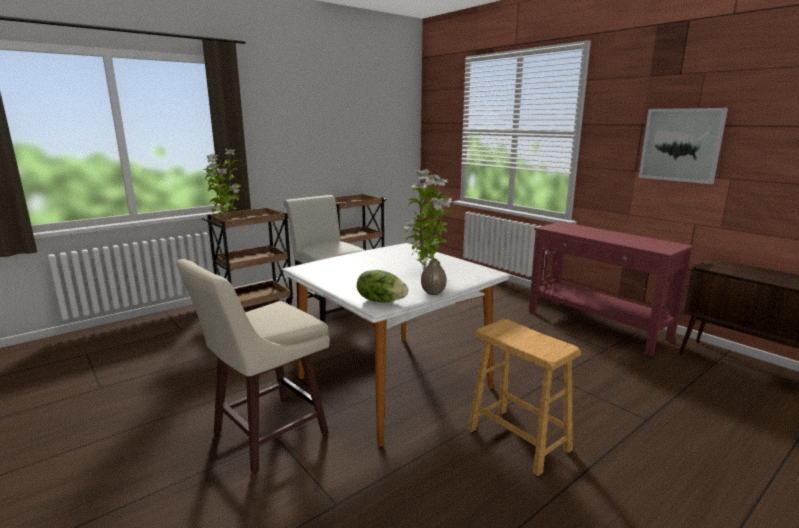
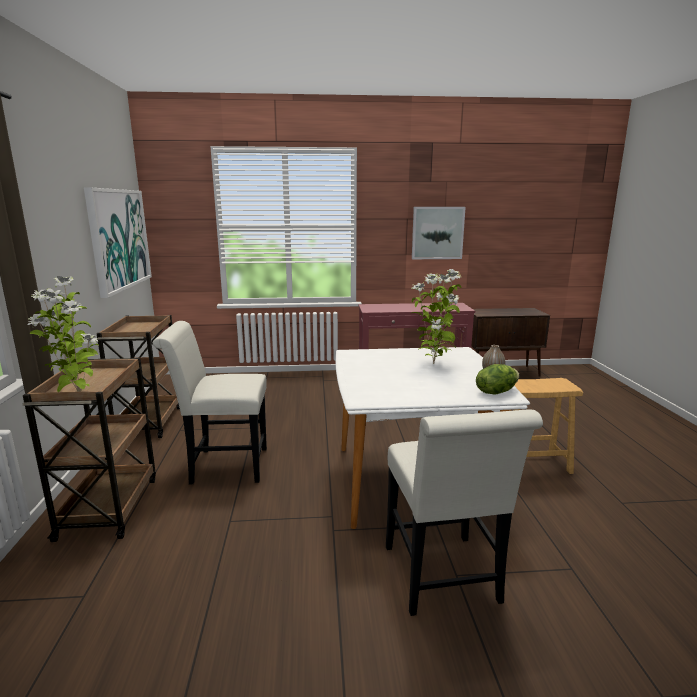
camera: 55 degrees left, 0 degrees up
(267, 434) = (444, 580): beige stool -> white chair
(375, 136) = (119, 239): none -> picture

